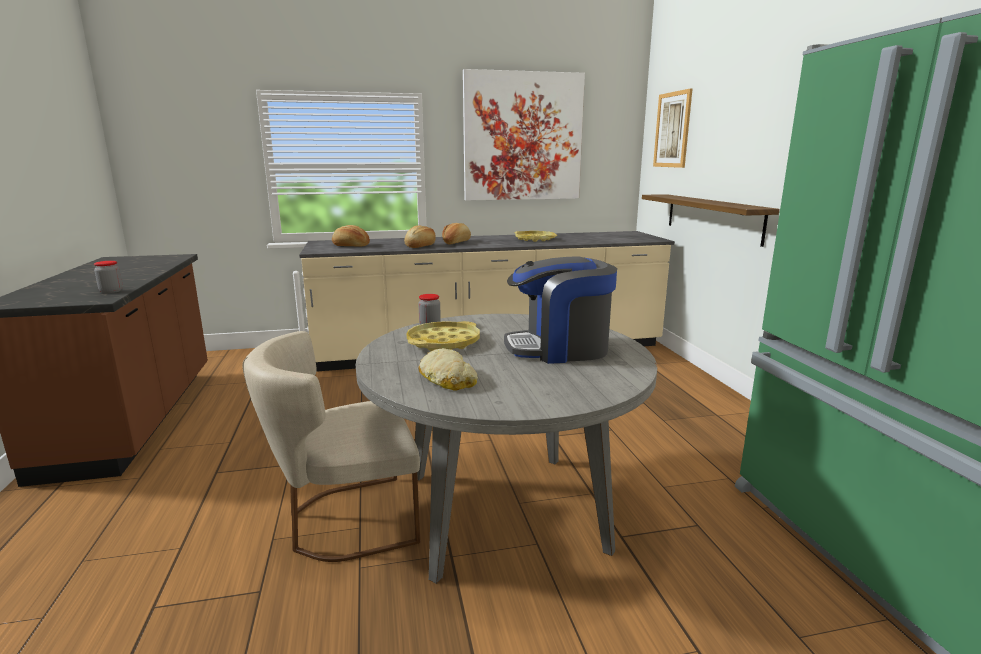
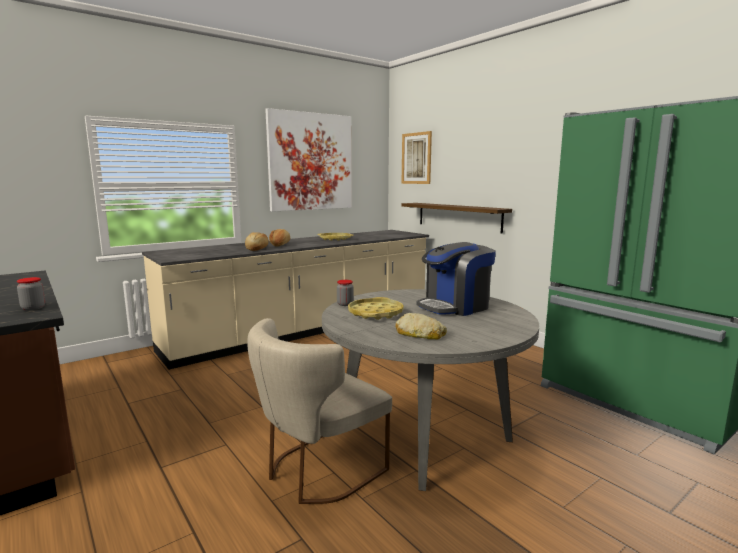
camera: 25 degrees left, 5 degrees down
(350, 245) = (194, 253): bread -> none

